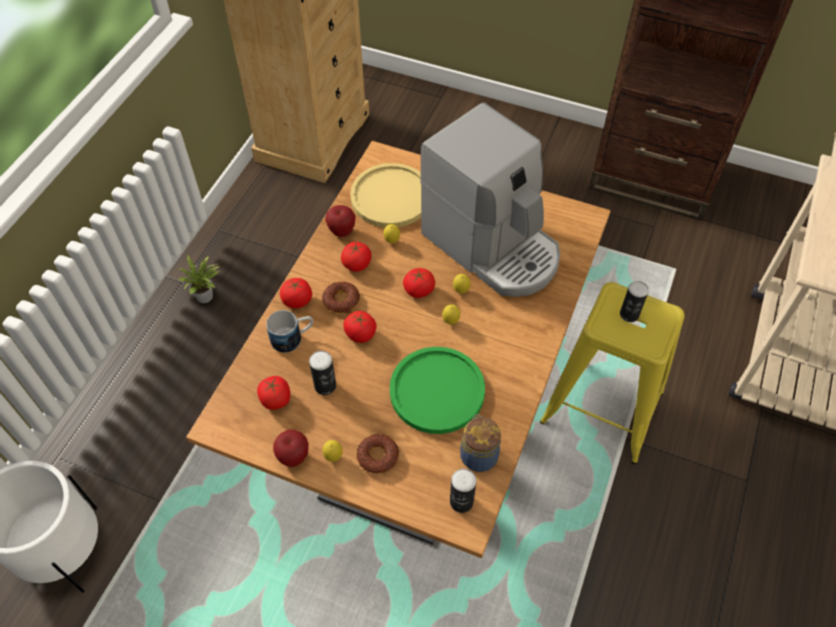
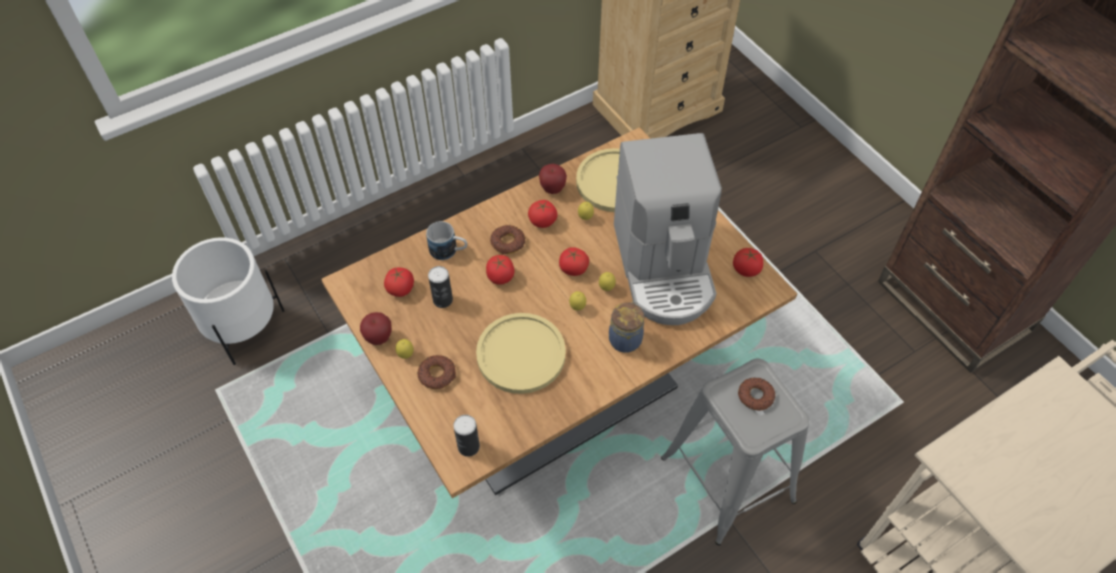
camera: 35 degrees right, 0 degrees up
(207, 297) = (473, 197): potted plant -> none
(297, 300) = (475, 224): tomato -> tomato (746, 269)
(437, 391) = (521, 354): green plate -> yellow plate
(478, 454) = (511, 421): jar -> jar (626, 338)
(602, 407) = (727, 479): yellow stool -> grey stool
(629, 314) = (755, 396): can -> donut

